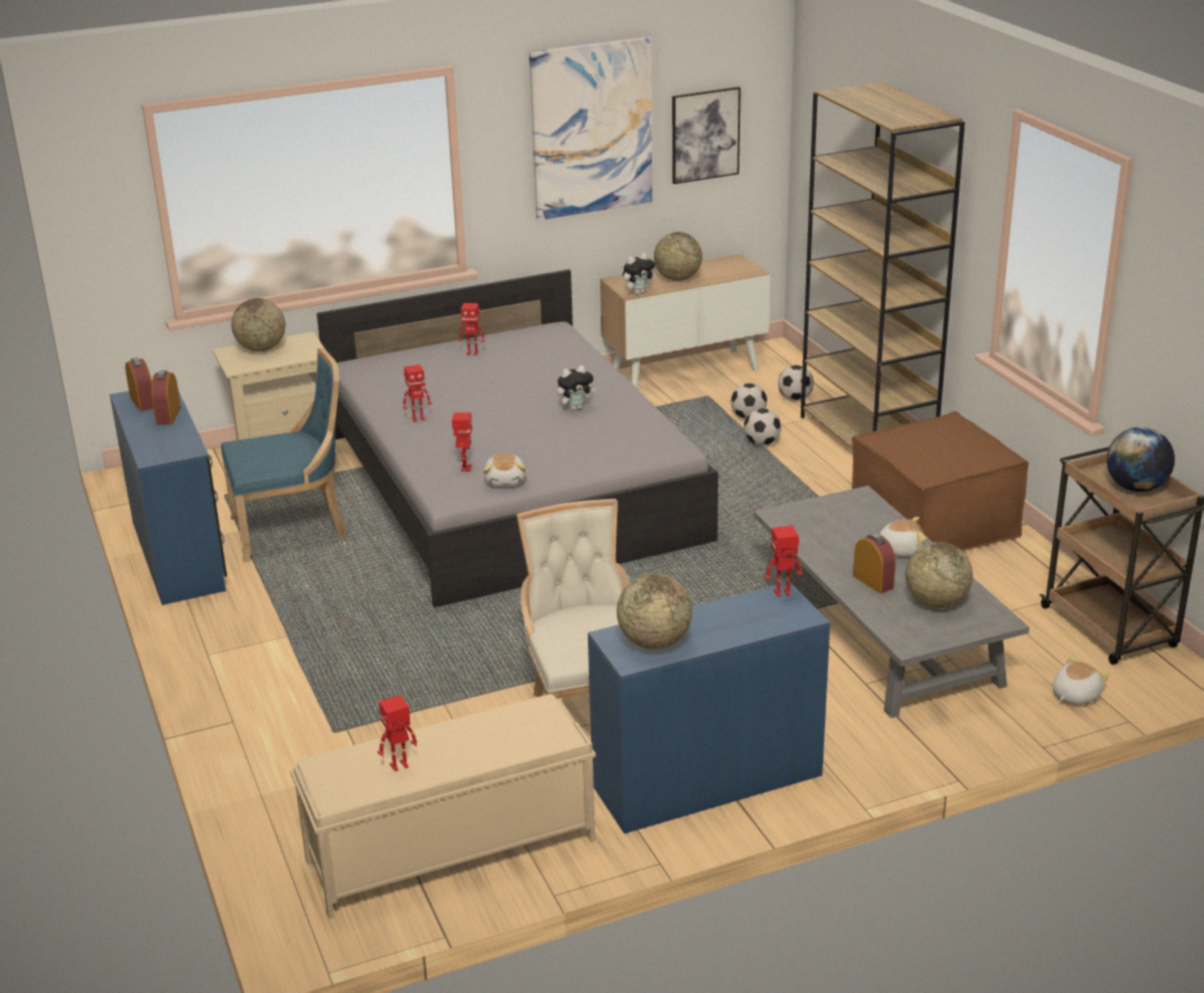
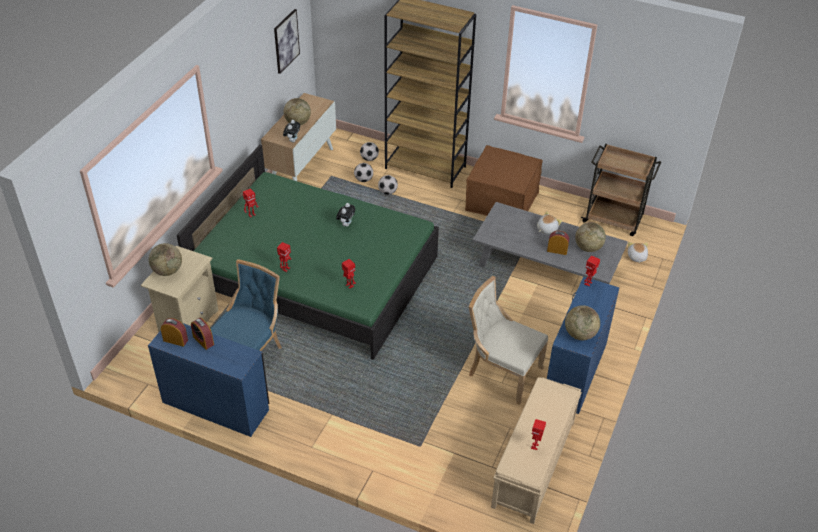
camera: 45 degrees left, 15 degrees up
(506, 481) = (375, 282): plush toy -> none
(511, 487) = (315, 275): grey bed -> green bed
(591, 128) = (249, 64): picture -> none
(1136, 488) = (628, 163): globe -> none

